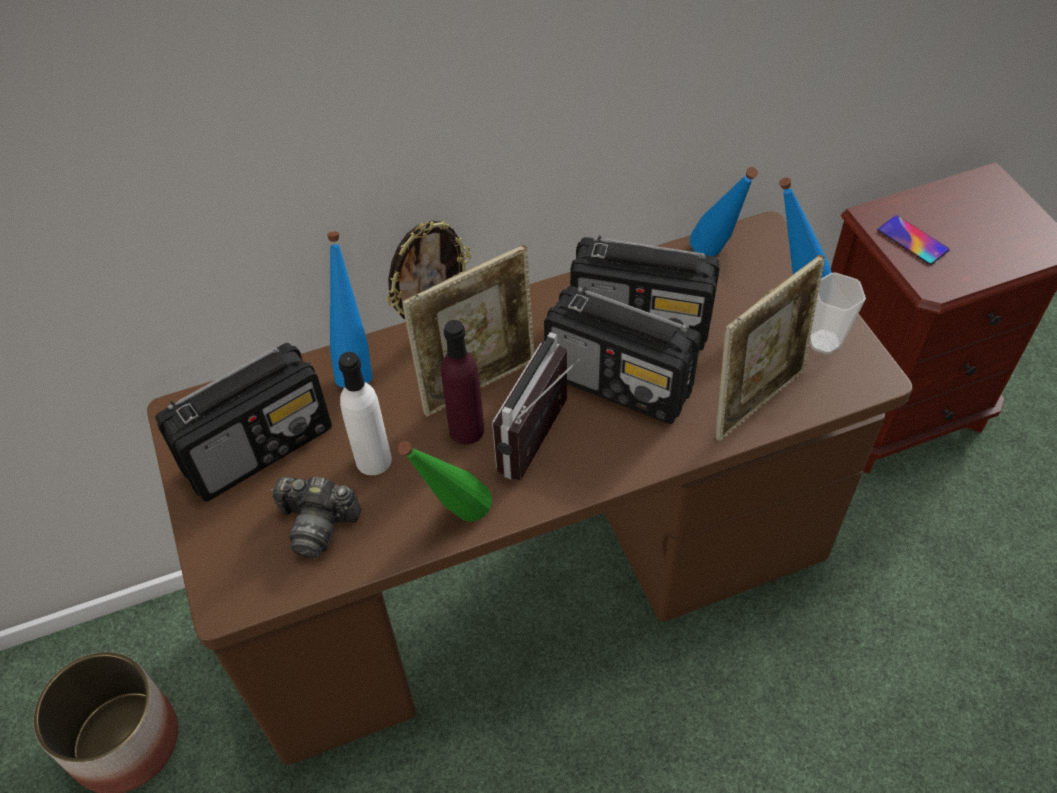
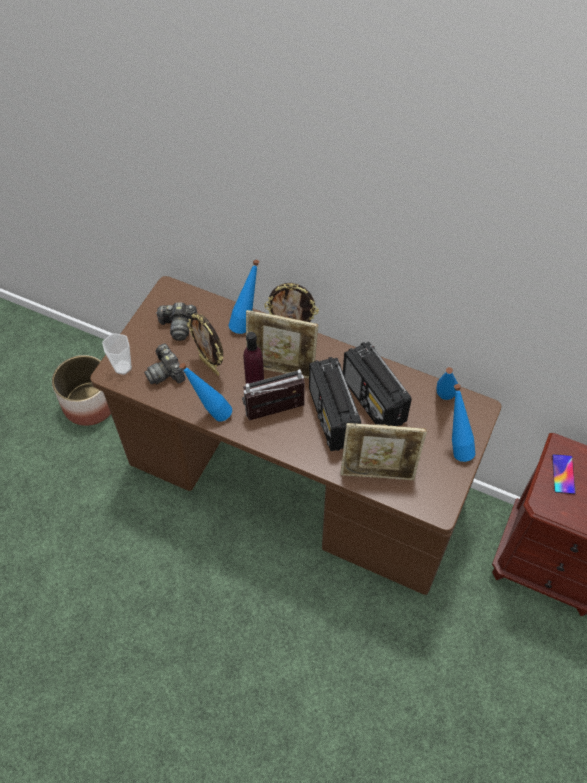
camera: 45 degrees right, 5 degrees up
(259, 448) = (179, 326): radio -> camera
(373, 460) = (210, 366): white bottle -> picture frame
(453, 520) = (210, 413): green bottle -> blue bottle
(824, 342) = (439, 477): cup -> cup (123, 367)

